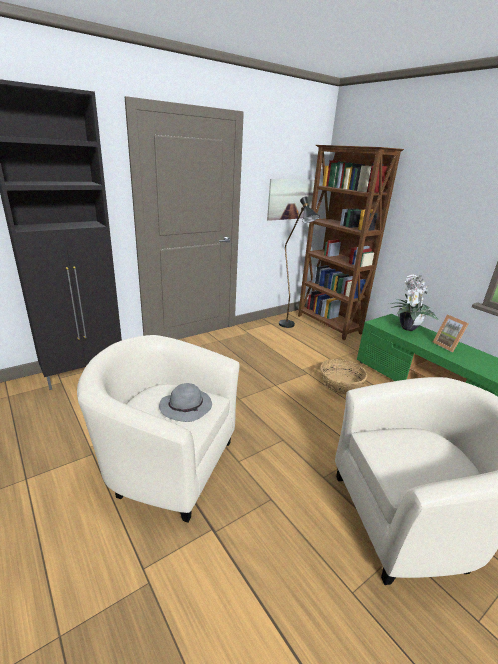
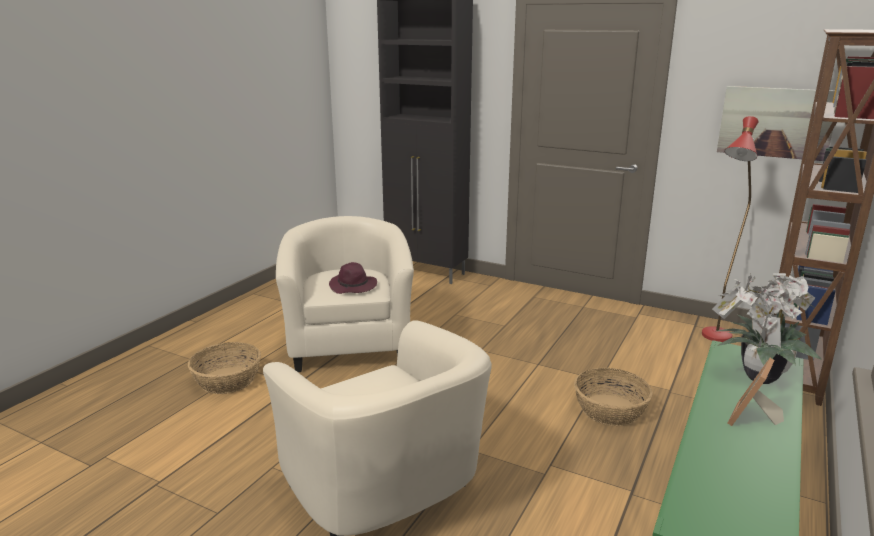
camera: 65 degrees right, 5 degrees down
(155, 597) = (227, 380): none -> basket
(187, 407) = (353, 286): grey hat -> purple hat
(290, 326) = (714, 340): black floor lamp -> red floor lamp

